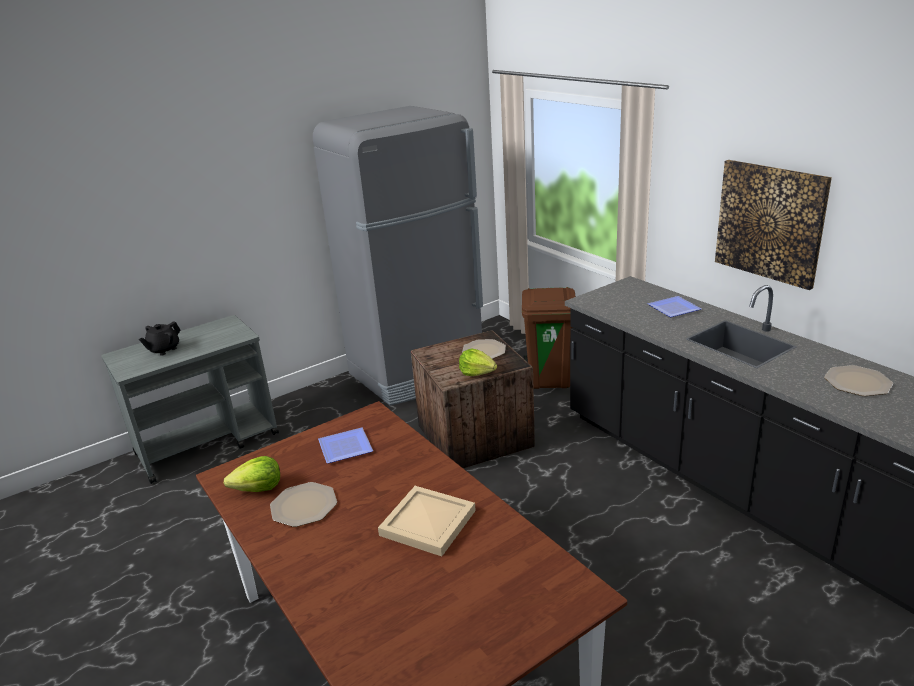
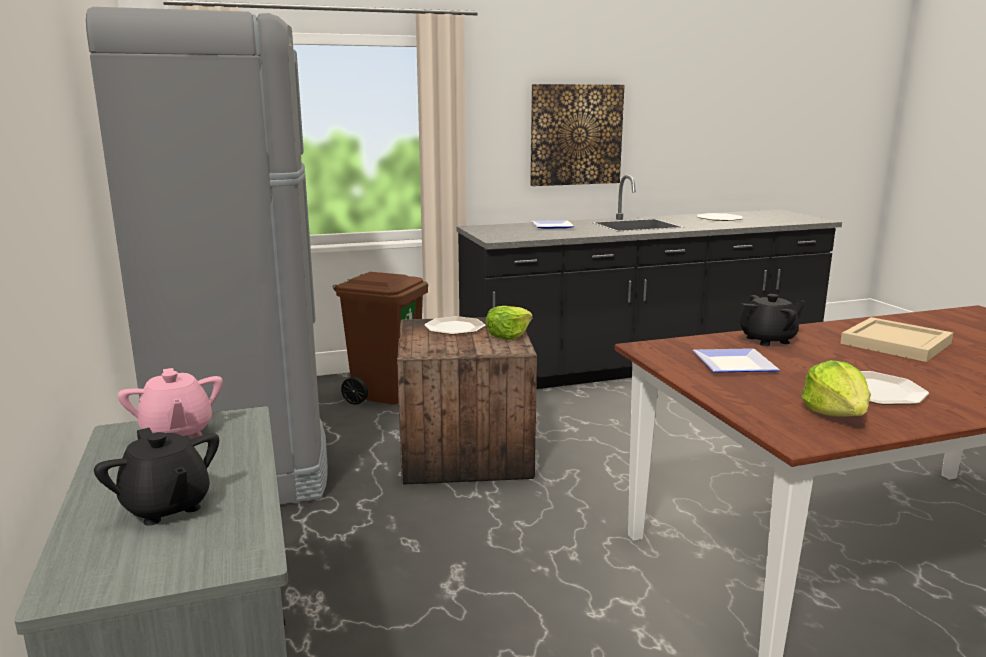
camera: 75 degrees left, 10 degrees down
(227, 330) = (177, 433): none -> pink teapot
(410, 459) = (768, 340): none -> black teapot

